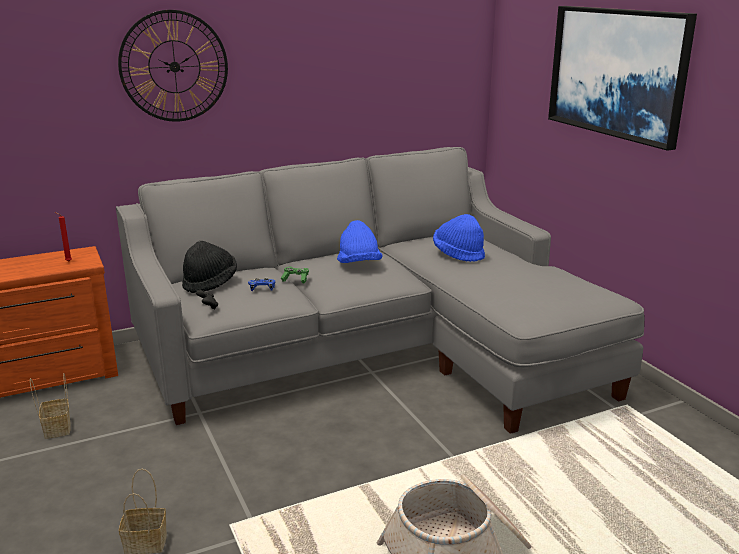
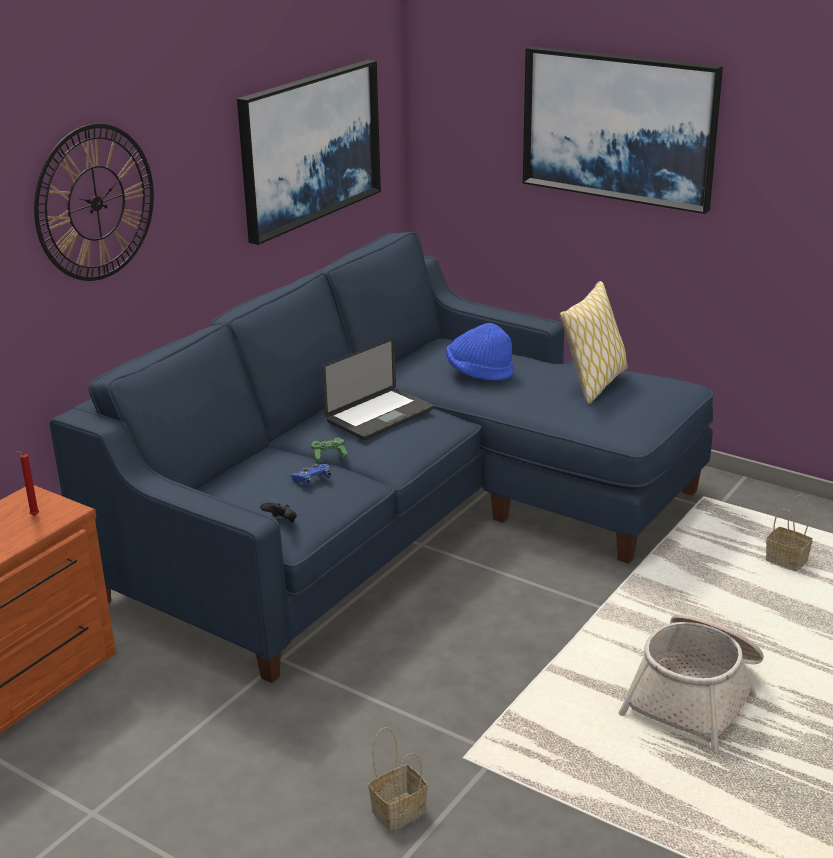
camera: 30 degrees left, 5 degrees up
(56, 428) = (124, 742): basket -> basket (784, 561)
(210, 283) = (235, 490): black hat -> none
(359, 265) = (380, 416): blue hat -> laptop
(377, 351) = (401, 518): grey sofa -> blue sofa
(385, 70) = (309, 148): none -> picture
(537, 280) = (594, 384): none -> pillow

